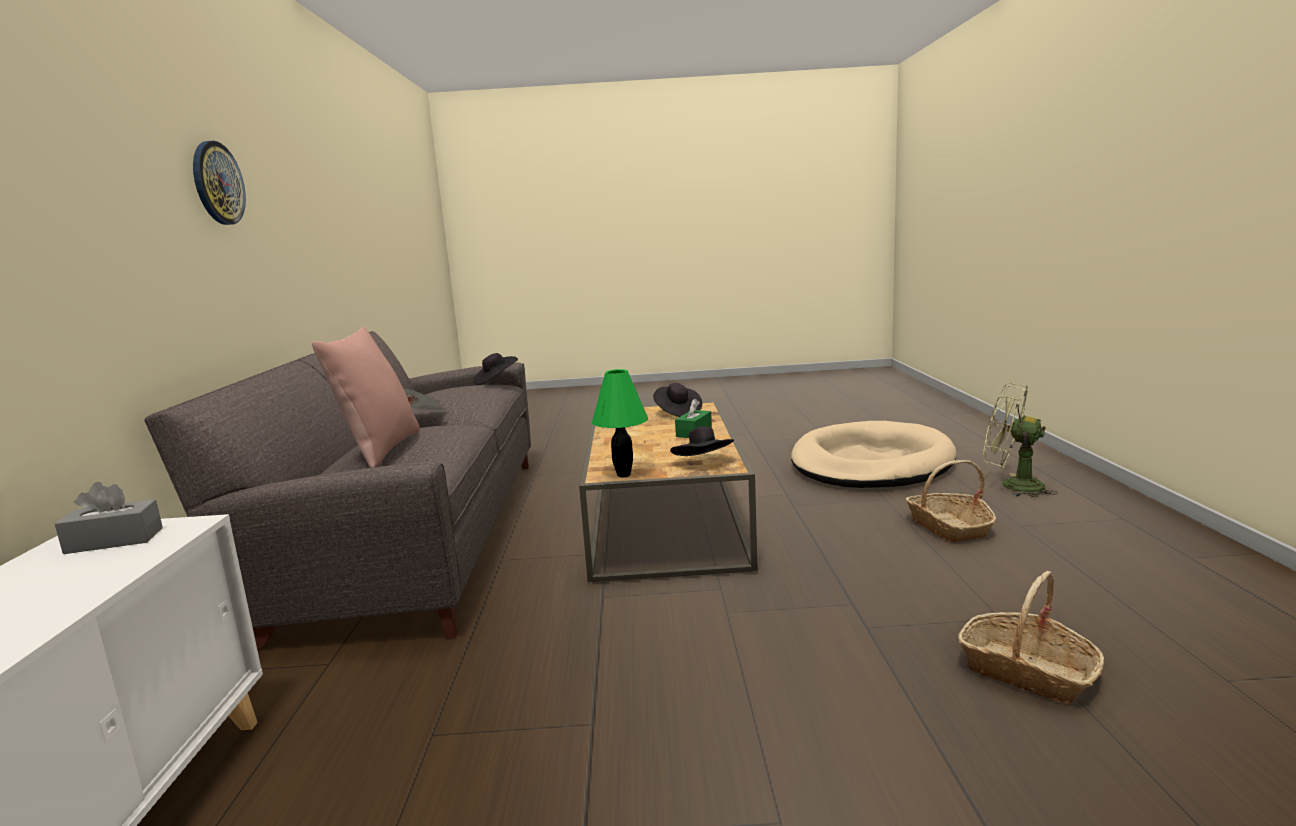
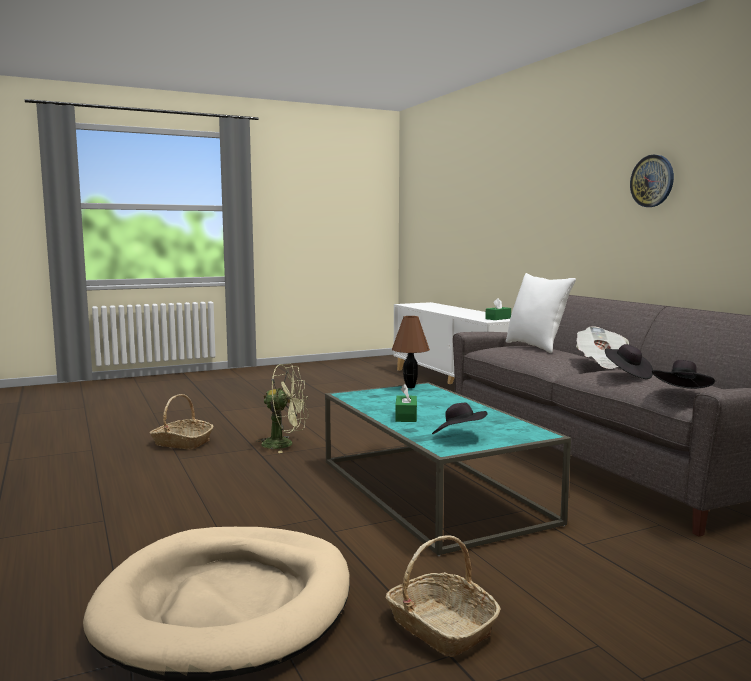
camera: 155 degrees right, 5 degrees down
(114, 540) = (498, 318): grey tissue box -> green tissue box
(379, 450) = (536, 347): pink pillow -> white pillow
(623, 475) = (410, 387): green table lamp -> brown table lamp
(664, 518) = (432, 491): brown coffee table -> turquoise coffee table
(703, 463) = (366, 396): black hat -> black hat (627, 375)
(949, 527) = (172, 511): basket -> basket (440, 627)
(1012, 485) = (53, 578): green fan -> green fan (284, 444)

